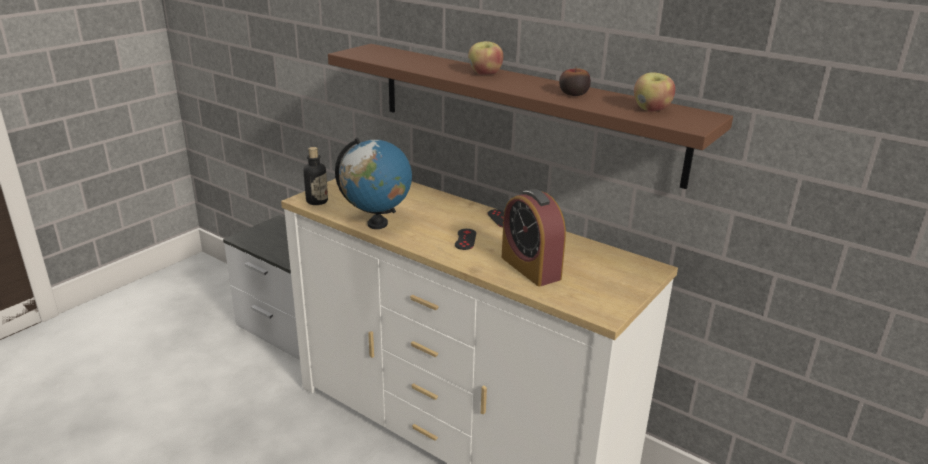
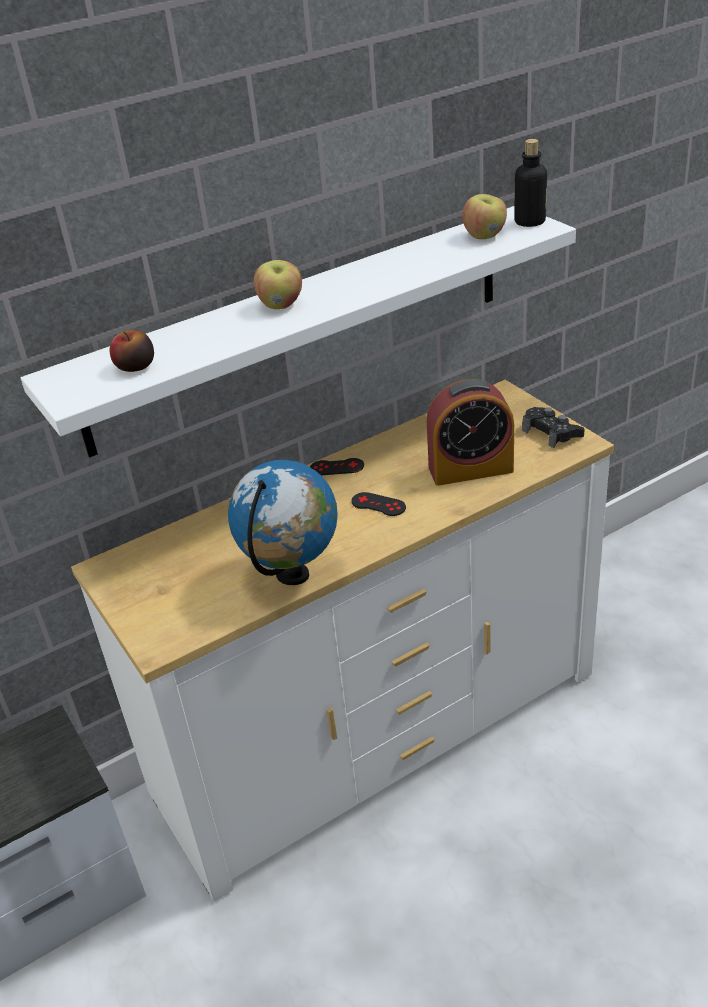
camera: 65 degrees left, 10 degrees up
(317, 201) = (176, 631): bottle -> bottle (530, 221)
(522, 110) = (302, 327): brown shelf -> white shelf
(573, 94) = (406, 265): apple -> apple (135, 366)
(609, 297) = (551, 433): none -> black game controller

